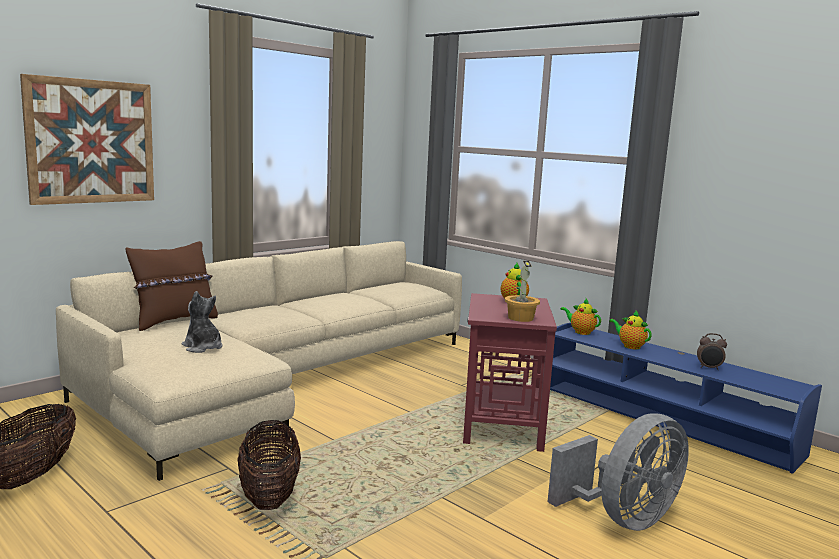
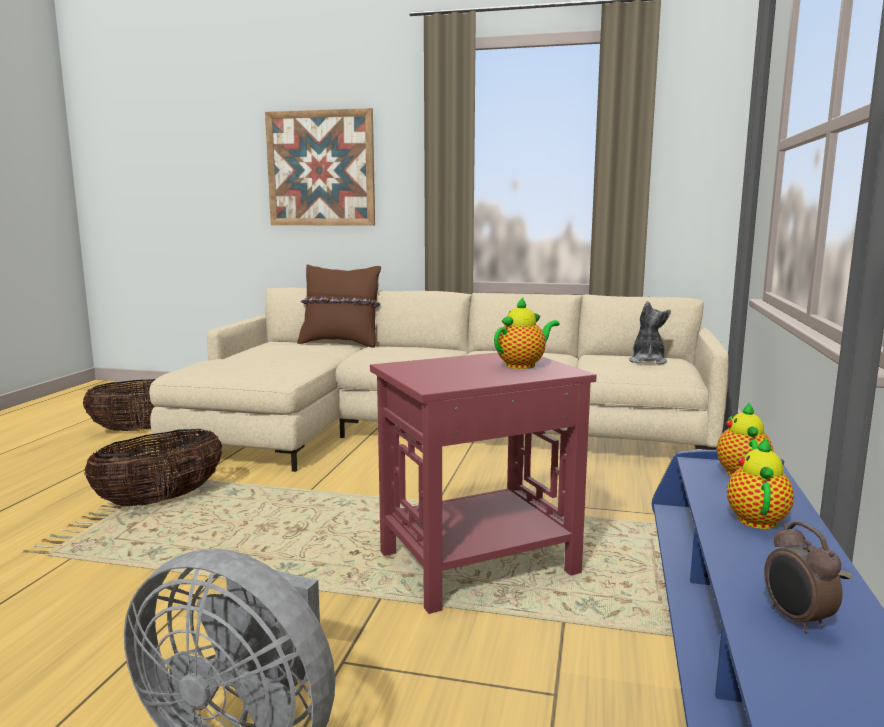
camera: 60 degrees right, 0 degrees up
(202, 347) = (272, 359): plush toy -> plush toy (647, 361)
(520, 318) = (428, 377): potted plant -> none

